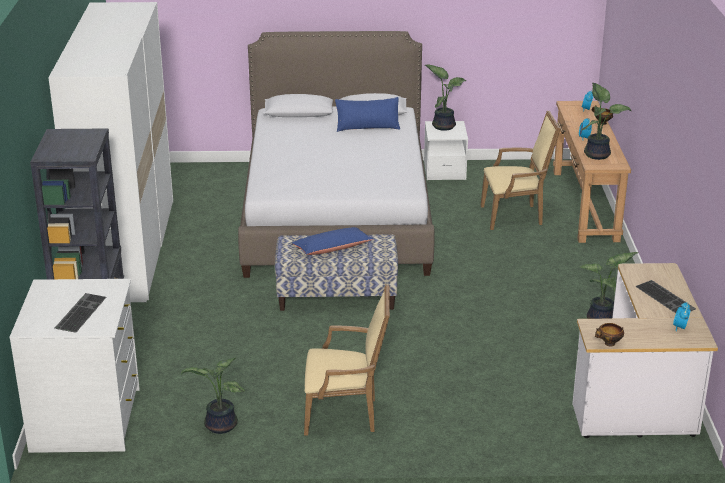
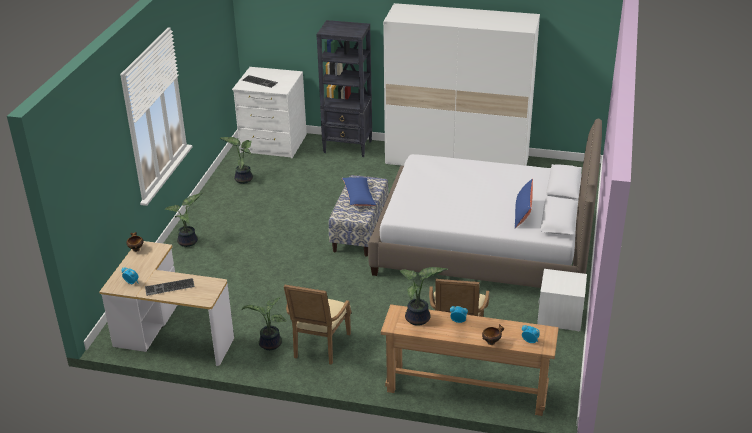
camera: 105 degrees right, 5 degrees up
(346, 414) = (227, 218): beige armchair -> beige armchair (319, 348)
(443, 126) = (572, 282): potted plant -> potted plant (189, 242)

